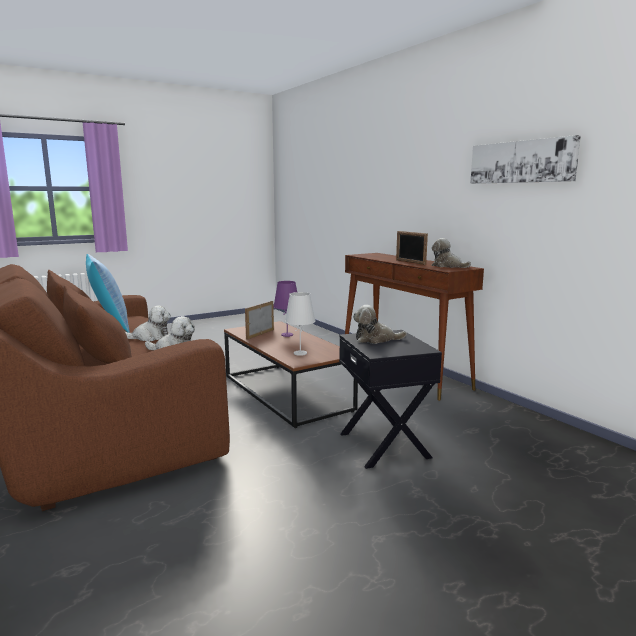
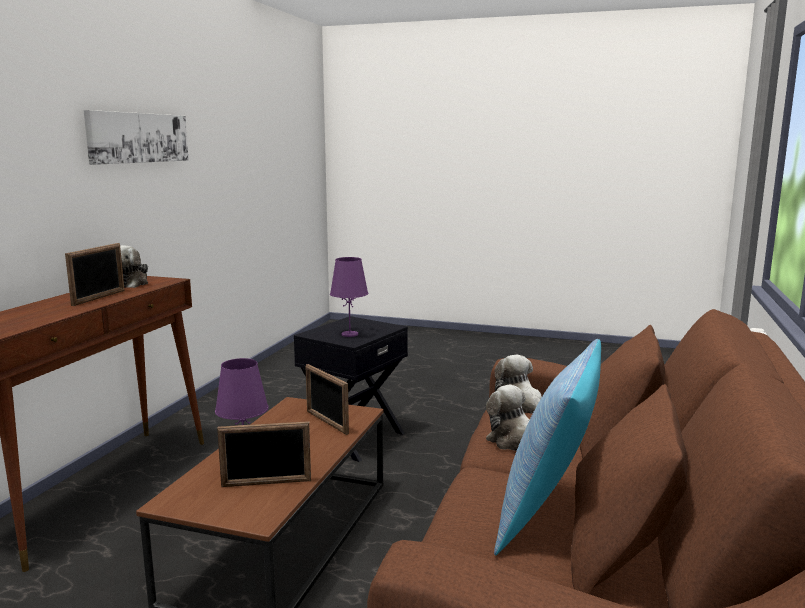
camera: 130 degrees left, 0 degrees up
(300, 353) = (326, 422): white table lamp -> picture frame
(375, 339) = (350, 334): plush toy -> purple table lamp

